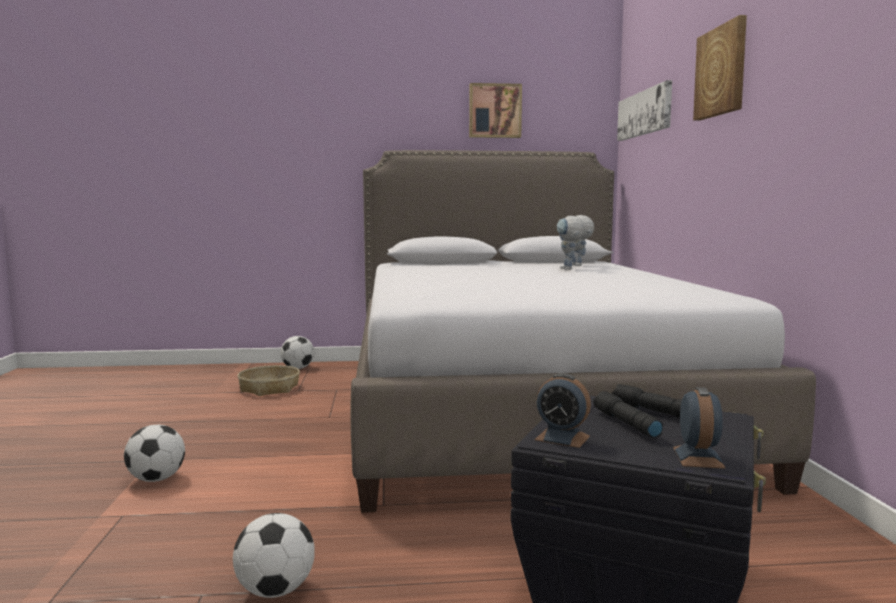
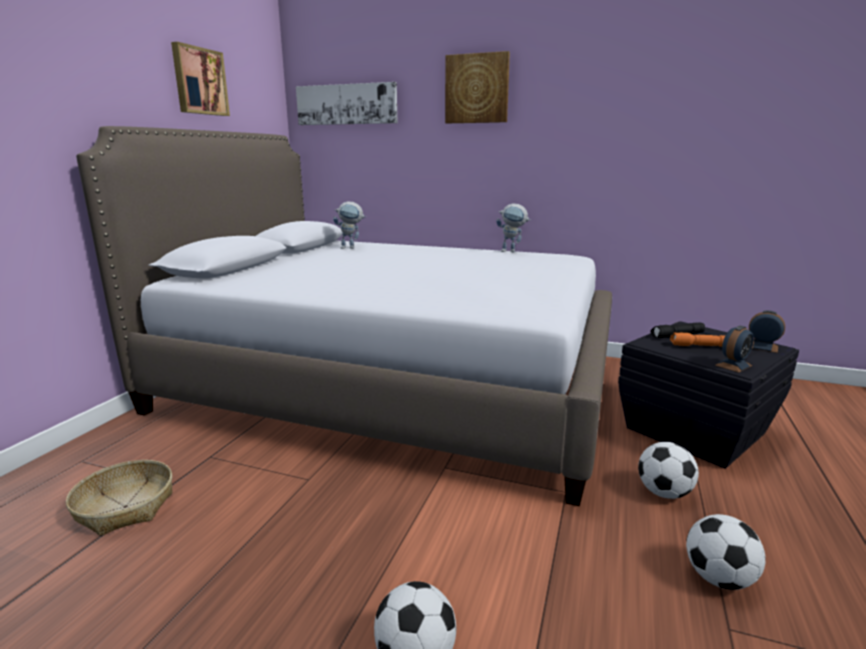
camera: 65 degrees left, 10 degrees up
(298, 368) = (62, 468): football -> football (664, 493)
(569, 269) = (374, 253): toy robot -> toy robot (512, 251)
(625, 424) = (701, 346): black flashlight -> orange flashlight

